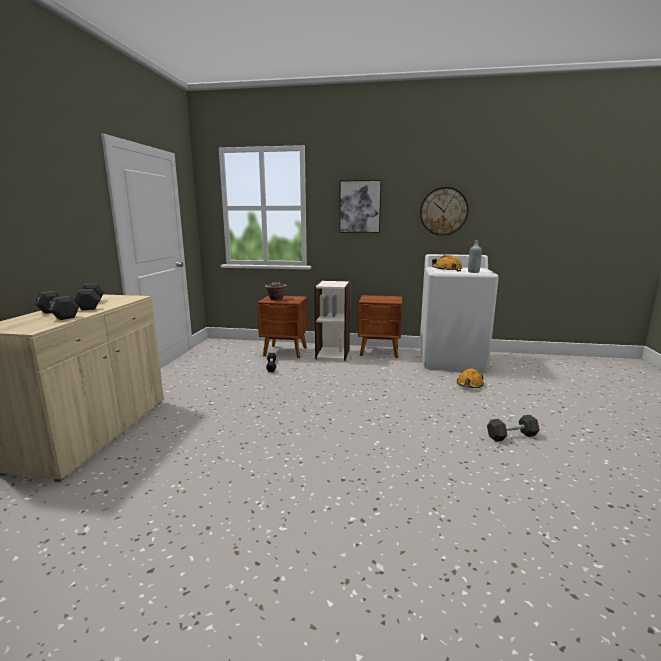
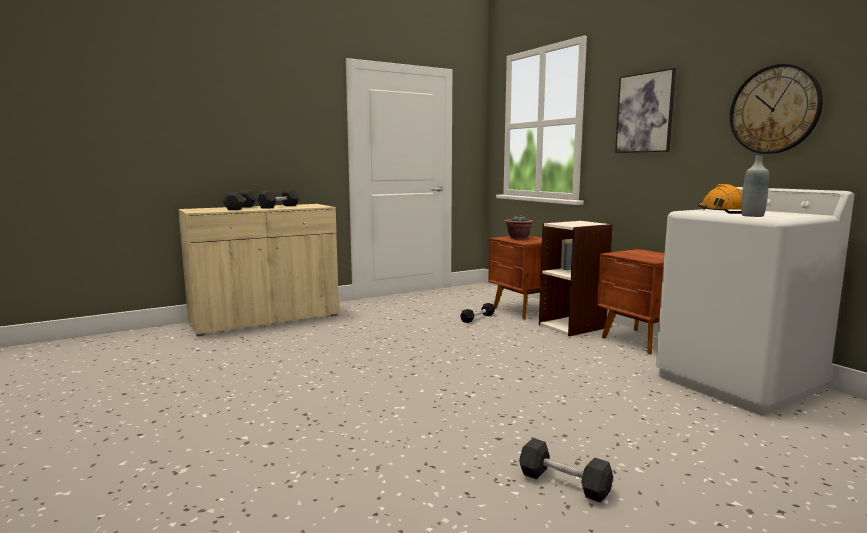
camera: 50 degrees right, 5 degrees down
(469, 384) = (676, 416): orange hard hat -> none

